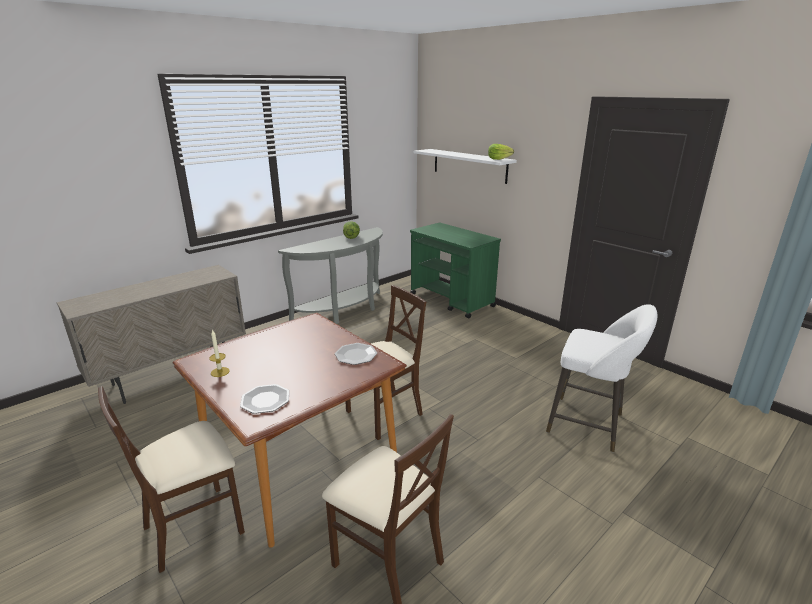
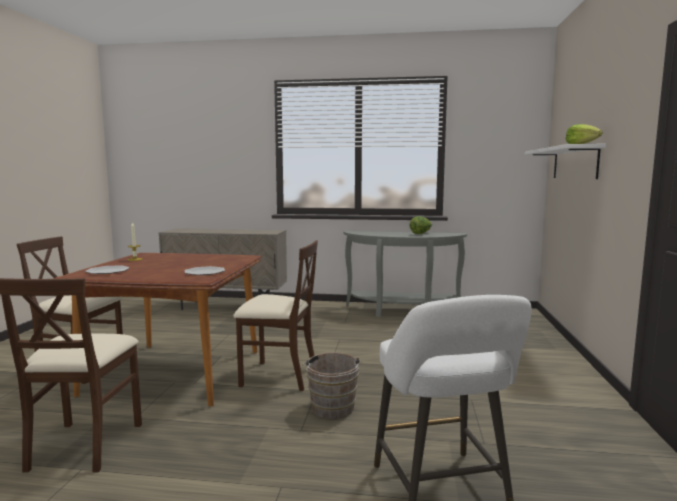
camera: 50 degrees right, 15 degrees down
(452, 300) = (529, 336): green cart -> none
(465, 415) = (332, 410): none -> brown bucket

